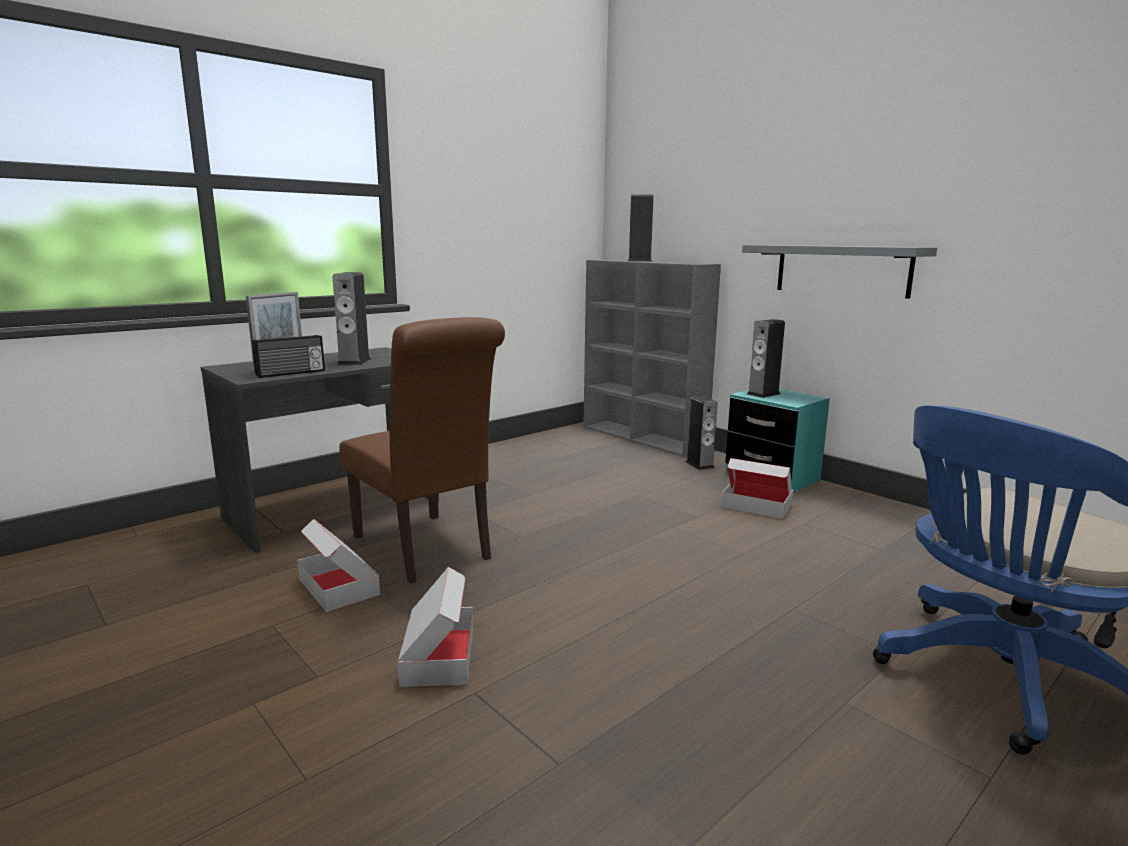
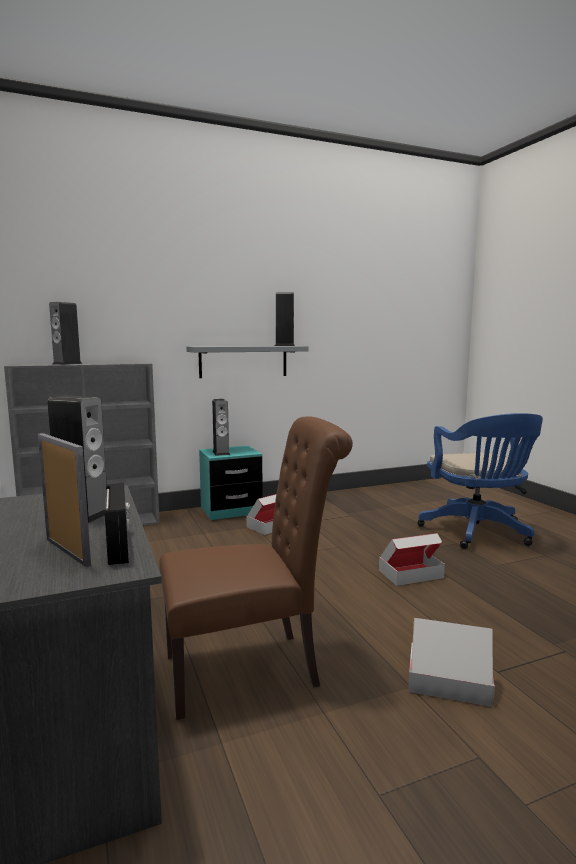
camera: 70 degrees left, 5 degrees down
(339, 587) = (307, 737): cardboard box -> cardboard box (411, 574)
(699, 464) = (181, 522): speaker -> speaker (284, 345)

